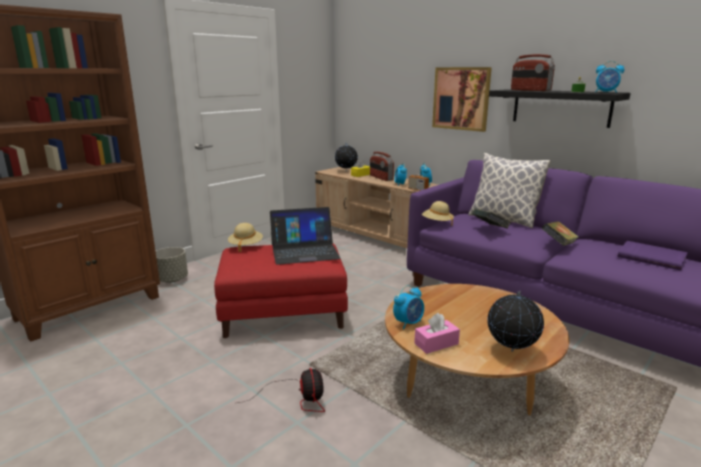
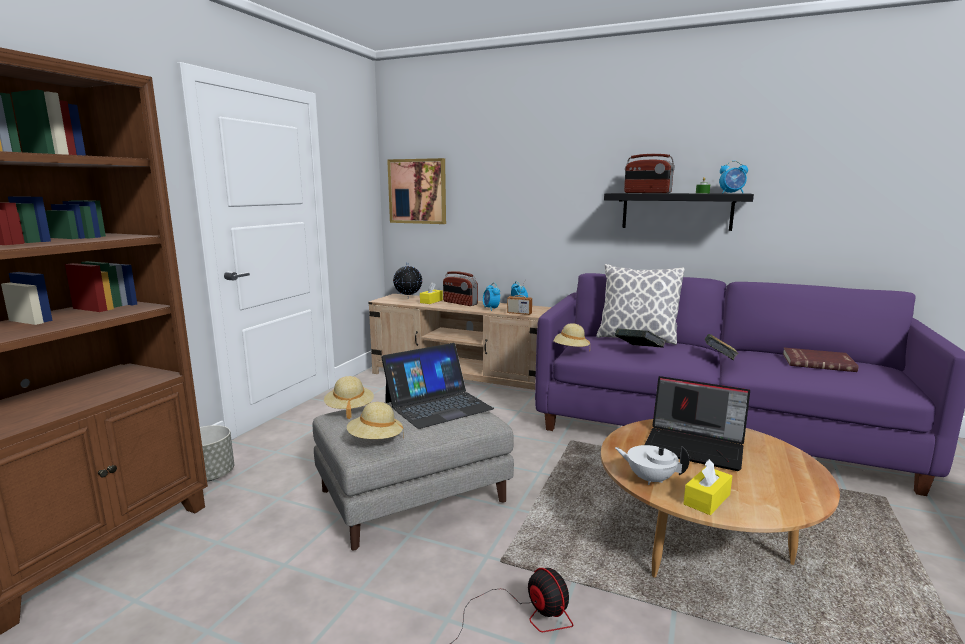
camera: 20 degrees left, 5 degrees down
(244, 267) = (375, 440): none -> beige hat
(284, 313) = (414, 496): red ottoman -> grey ottoman
(408, 323) = (650, 479): alarm clock -> white teapot
(436, 344) = (707, 499): pink tissue box -> yellow tissue box
(461, 98) = (556, 204): picture -> picture (417, 191)
(472, 308) = (695, 446): none -> laptop
(511, 351) = (789, 491): globe -> none
(651, 257) = (817, 362): purple book -> red book

